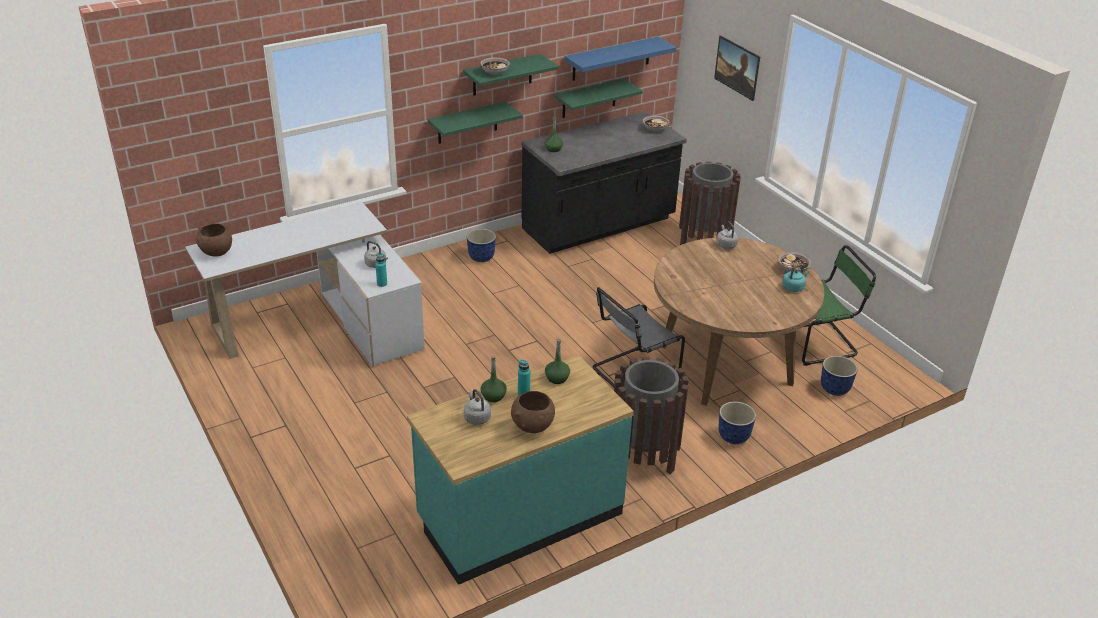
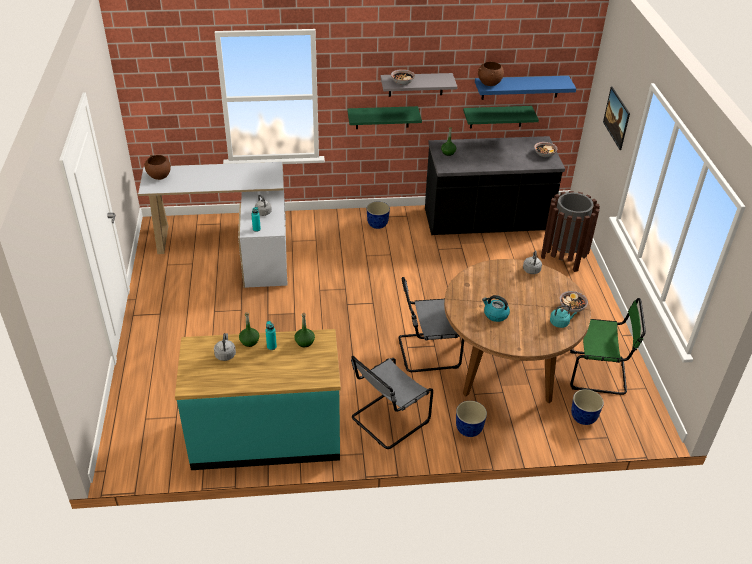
camera: 25 degrees right, 5 degrees up
(502, 75) = (416, 84): green shelf -> grey shelf
(533, 427) = (258, 374): brown bowl -> brown bowl (489, 84)
(643, 456) = (387, 420): brown trash can -> grey chair
(725, 297) = (495, 314): none -> kettle

